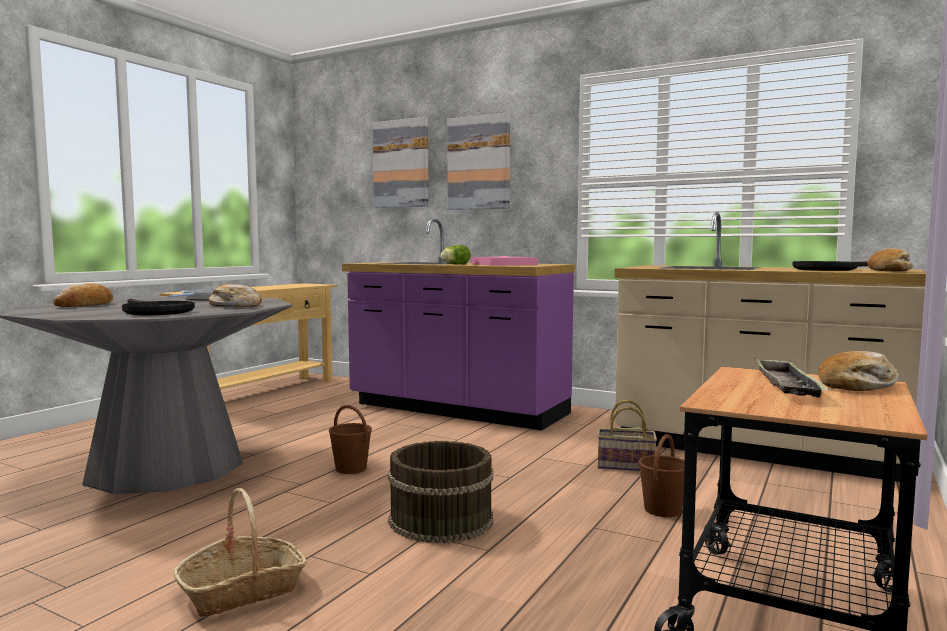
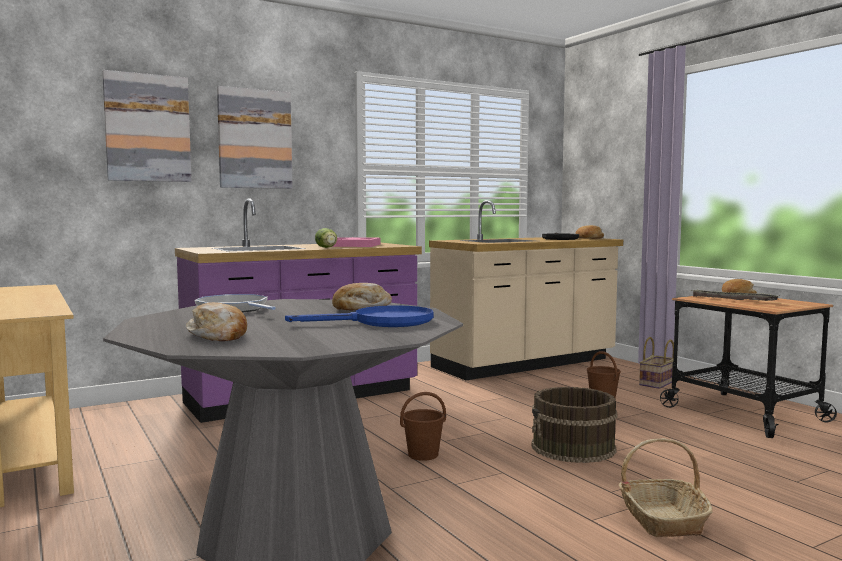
camera: 60 degrees left, 0 degrees up
(155, 311) = (381, 322): black frying pan -> blue frying pan
(624, 466) = (518, 390): basket -> basket (657, 383)

